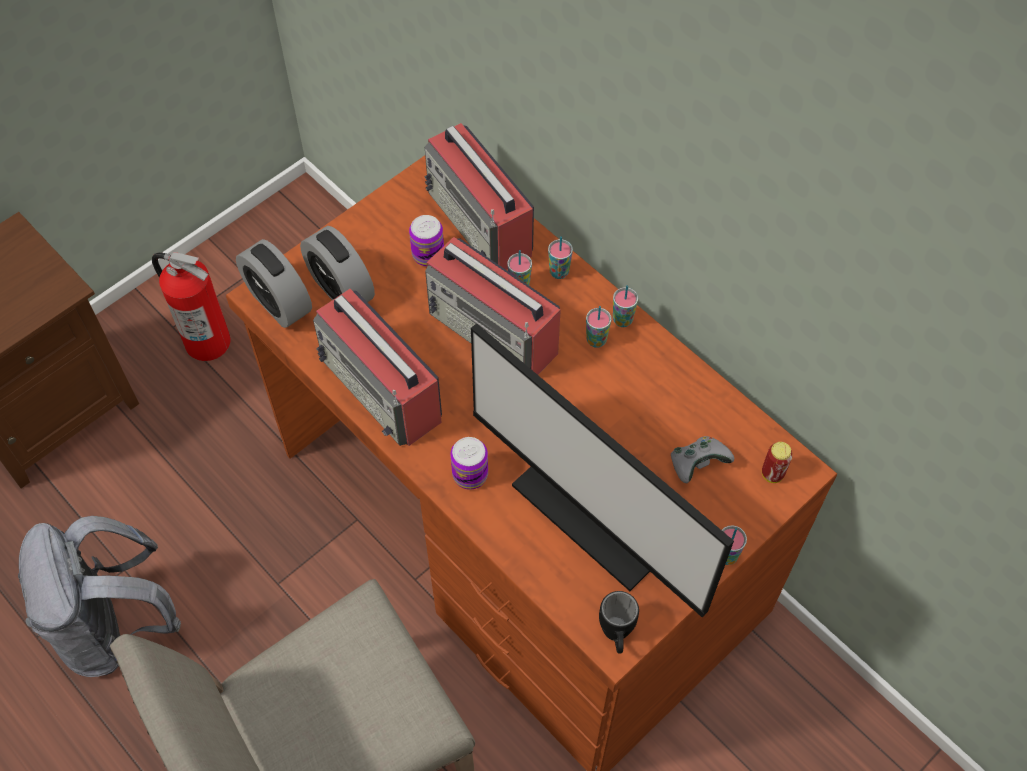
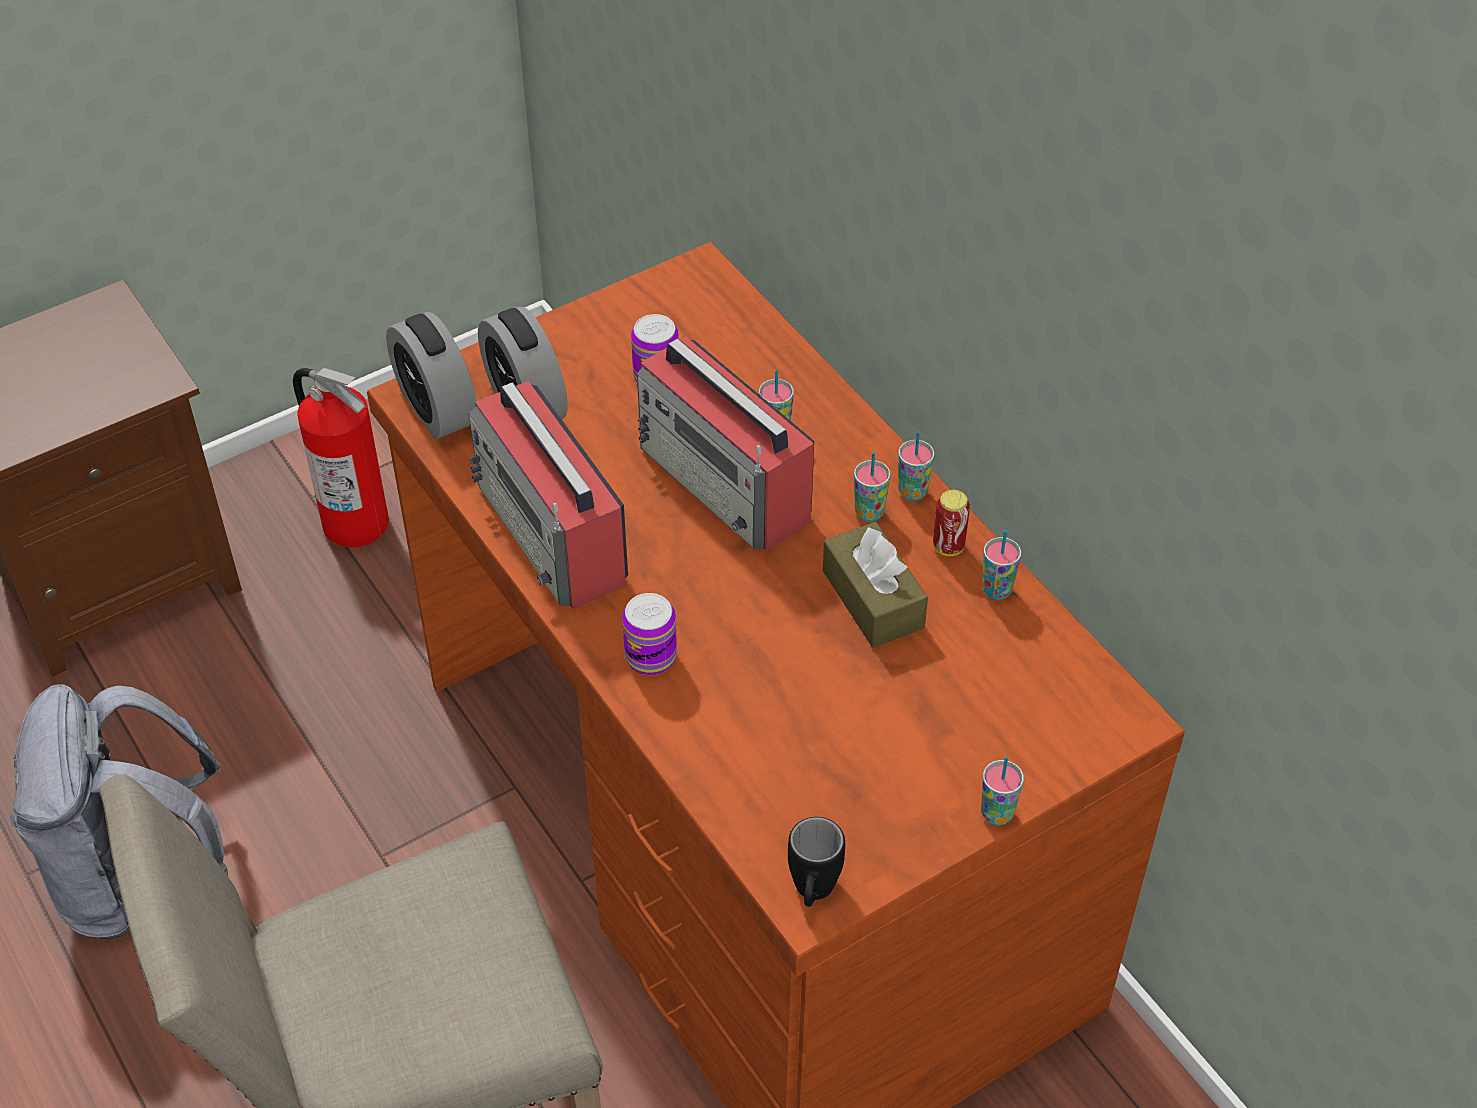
camera: 10 degrees right, 10 degrees down
(481, 224) = (739, 347): radio -> none
(559, 272) = (835, 421): cup -> cup (996, 590)
(599, 509) = (825, 727): monitor -> none
(612, 407) = (873, 599): none -> brown tissue box
(697, 464) = (980, 690): grey game controller -> none
(772, 474) = (1088, 717): can -> can (948, 546)

